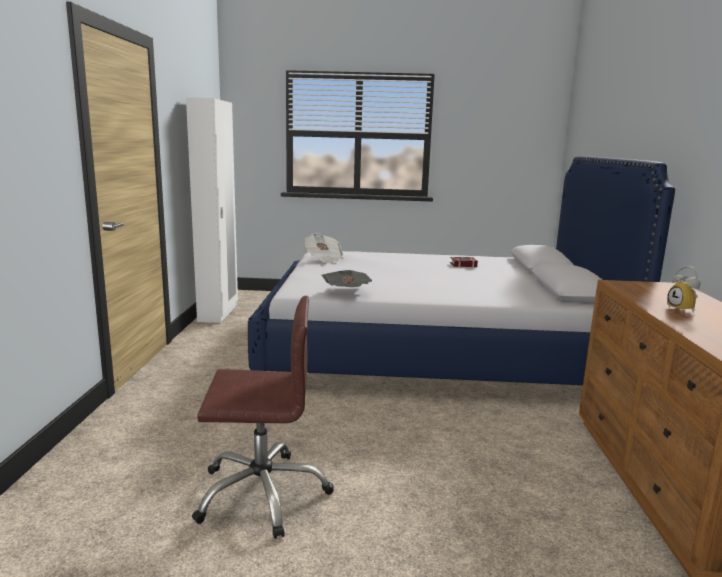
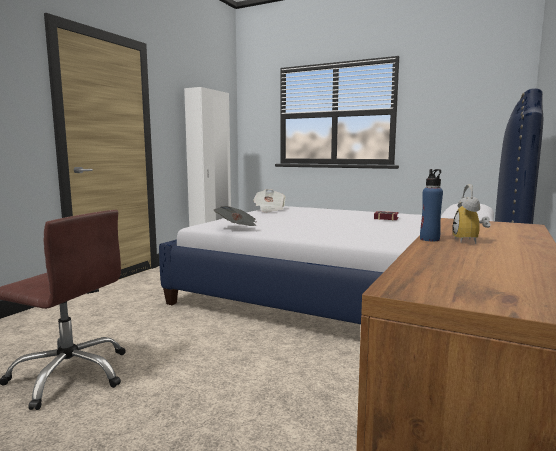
camera: 25 degrees right, 5 degrees down
(657, 311) = (429, 239): none -> blue bottle

